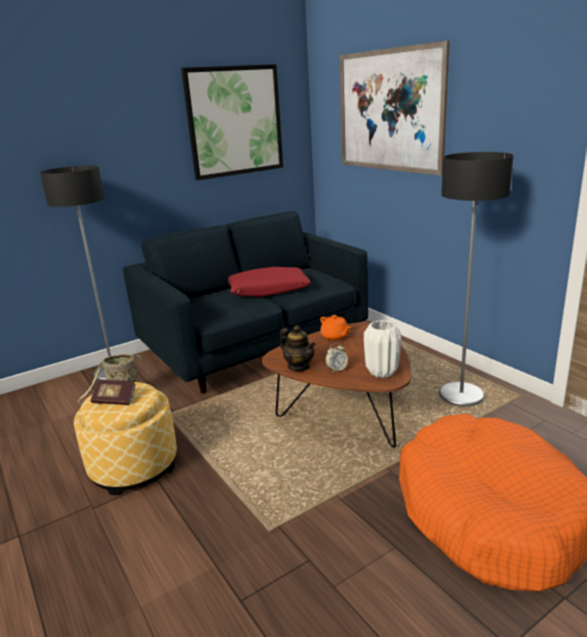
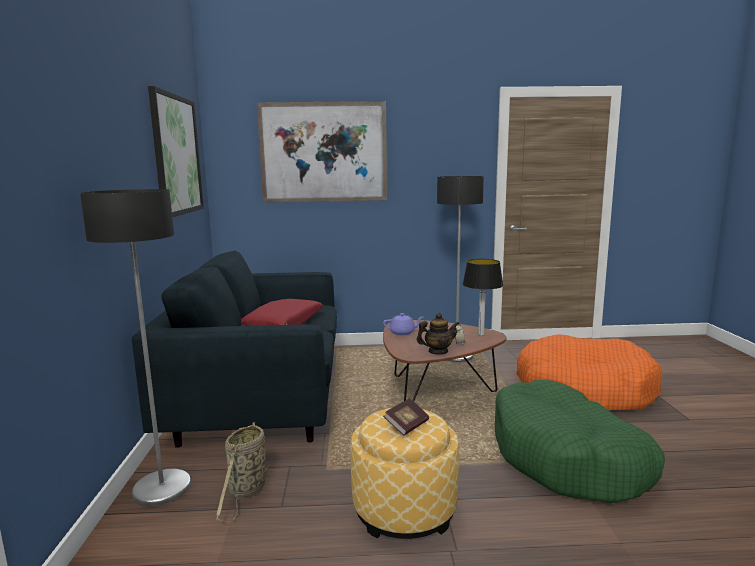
camera: 60 degrees left, 10 degrees down
(281, 537) = (567, 458): none -> green dog bed
(335, 336) = (403, 332): orange teapot -> purple teapot
(381, 373) = (481, 334): white vase -> table lamp

